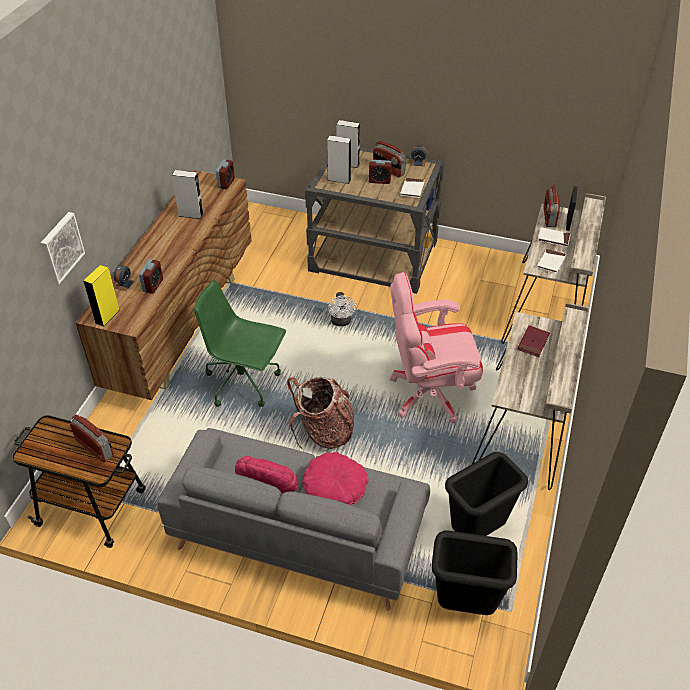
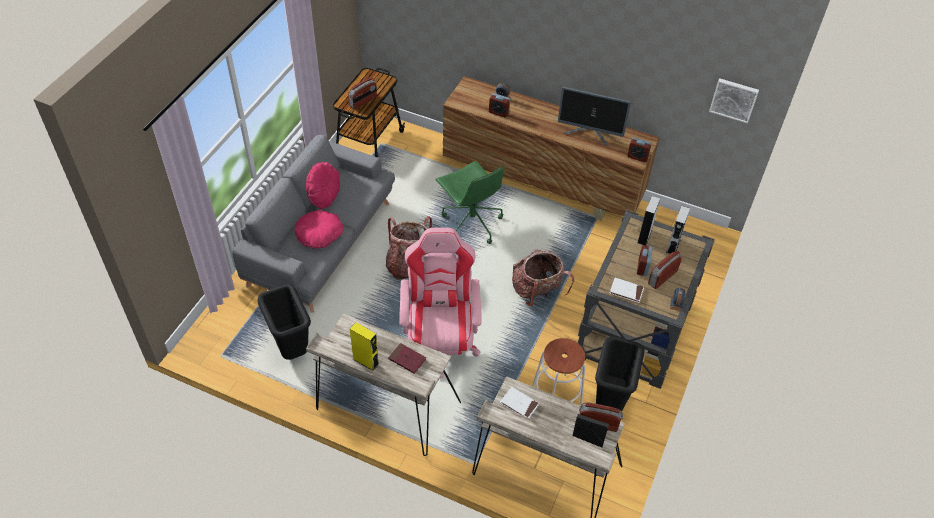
camera: 95 degrees right, 5 degrees up
(60, 247) = (478, 28): picture -> picture (734, 99)
(107, 316) = (467, 90): yellow speaker -> yellow speaker (366, 361)
(191, 215) = (589, 134): grey speaker -> monitor
(245, 384) = (470, 222): green office chair -> green office chair turned 120 degrees clockwise
(341, 322) = (537, 291): white fan -> backpack
(464, 303) = (557, 394): none -> white stool
(464, 605) = (234, 329): black trash can -> black trash can (609, 401)
(553, 238) = (559, 417): white book -> none

